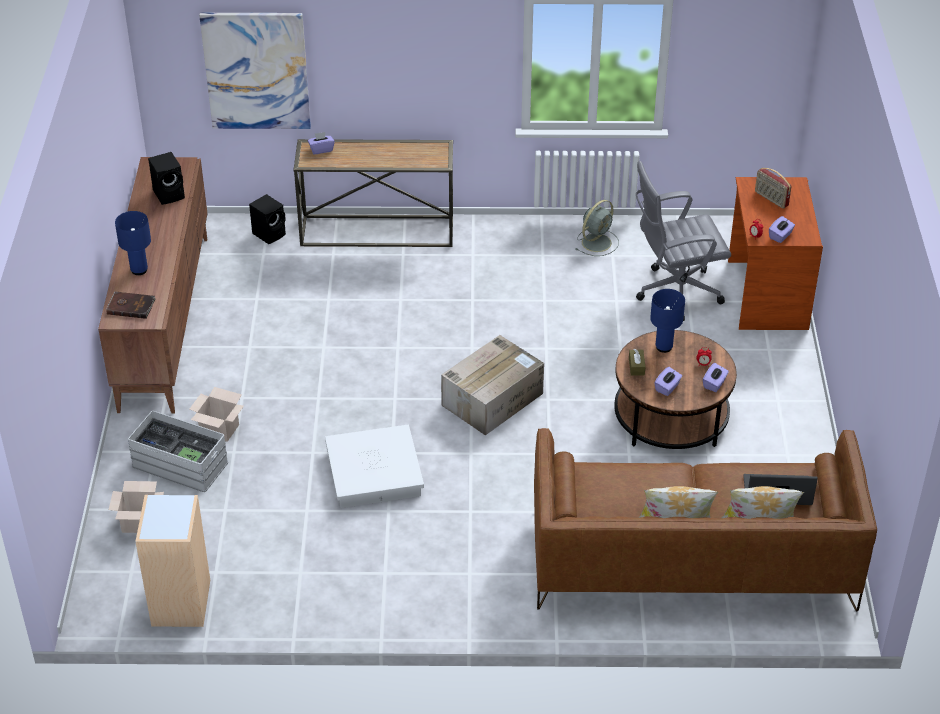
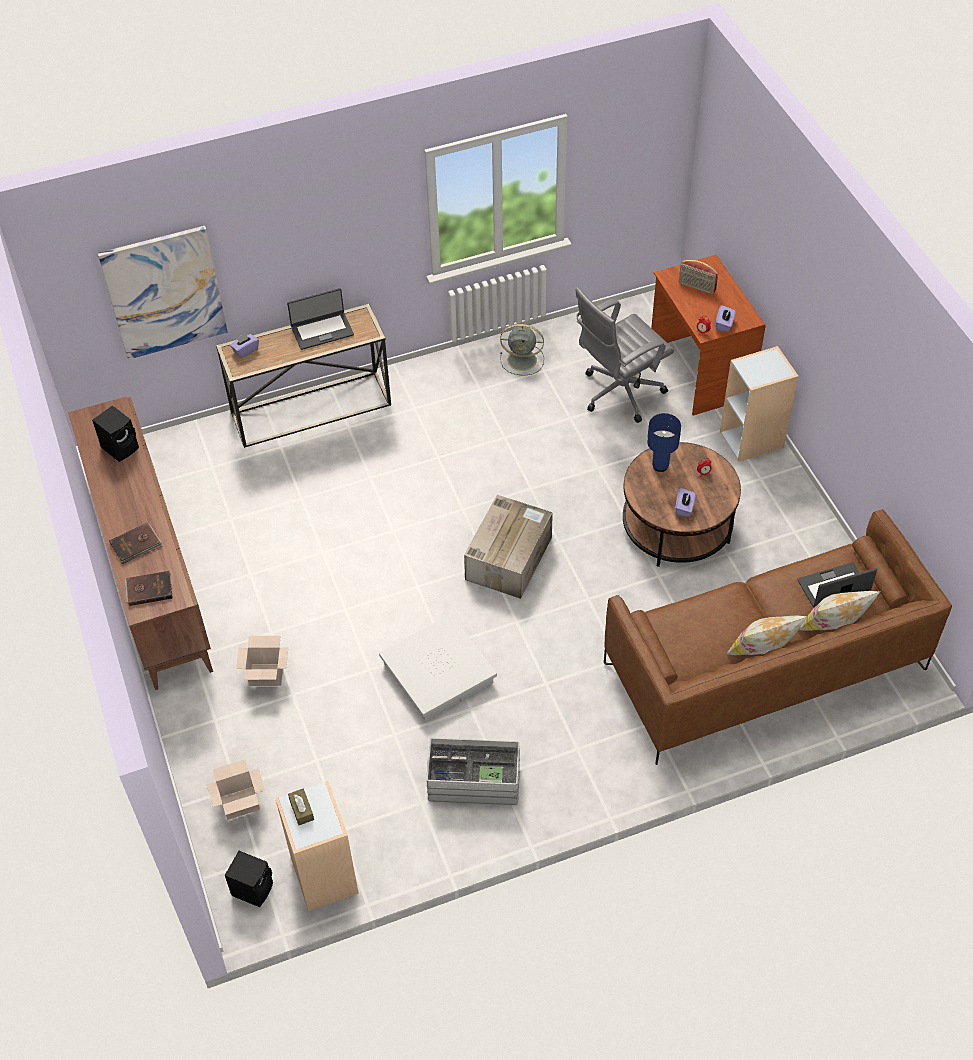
camera: 20 degrees left, 10 degrees up
(139, 270) = (136, 545): blue table lamp -> brown book
(179, 465) = (246, 726): grey storage box -> grey storage box (473, 781)
(270, 233) = (207, 442): black speaker -> black speaker (253, 888)
(398, 151) = (322, 330): none -> laptop
(597, 242) = (523, 360): grey fan -> grey fan turned 75 degrees clockwise
(636, 366) = (646, 494): brown tissue box -> brown tissue box (301, 810)
(714, 384) = (723, 490): purple tissue box -> none
(788, 365) = (752, 440): none -> bookcase

